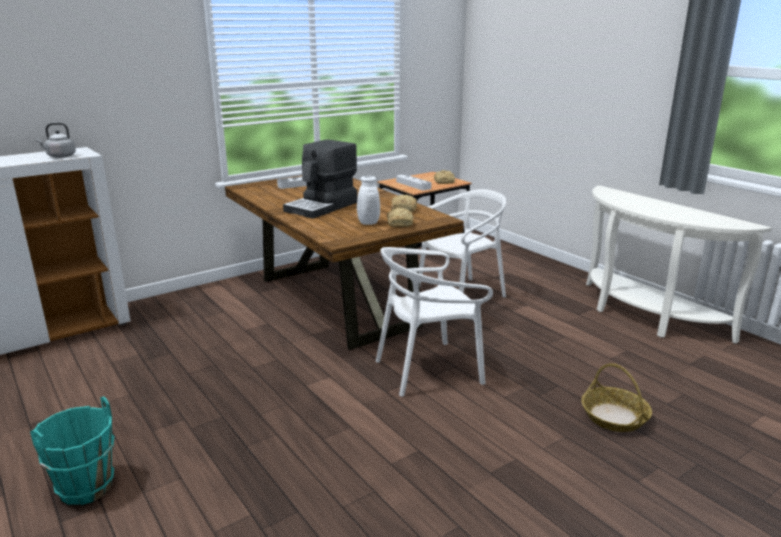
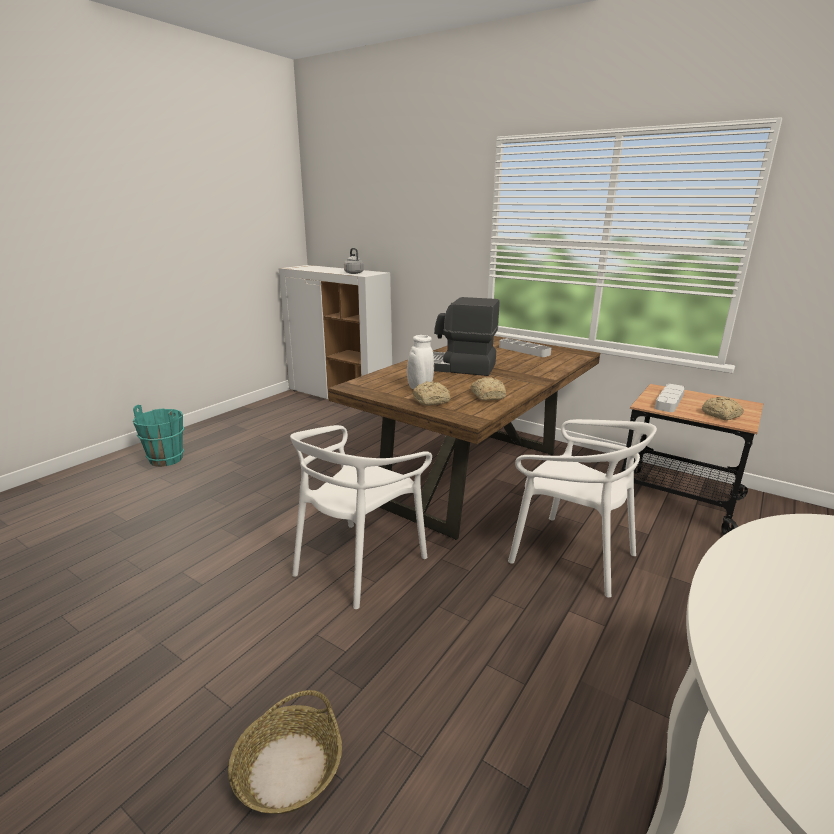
camera: 70 degrees right, 0 degrees up
(428, 370) = (359, 563): white chair -> white chair turned 105 degrees counterclockwise

